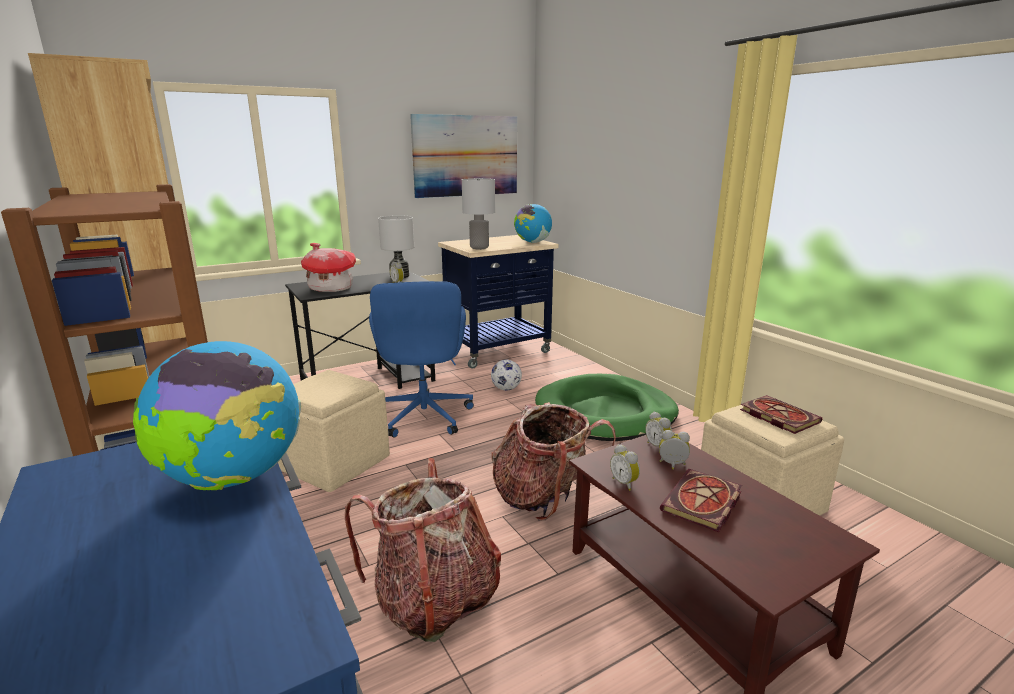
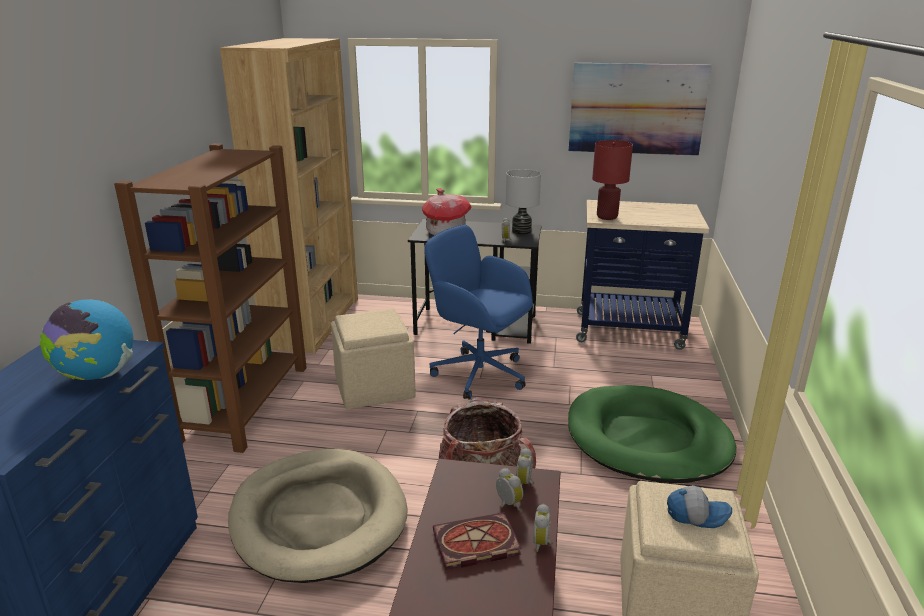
camera: 40 degrees right, 5 degrees up
(424, 416) = (480, 374): blue office chair -> blue office chair turned 90 degrees clockwise
(433, 600) = (318, 518): backpack -> beige dog bed
(479, 249) = (606, 218): grey table lamp -> red table lamp
(506, 389) = (584, 375): football -> none
(532, 242) = (682, 220): globe -> none
(625, 483) = (446, 497): alarm clock -> alarm clock (542, 543)
(776, 416) = (696, 514): book -> cap

